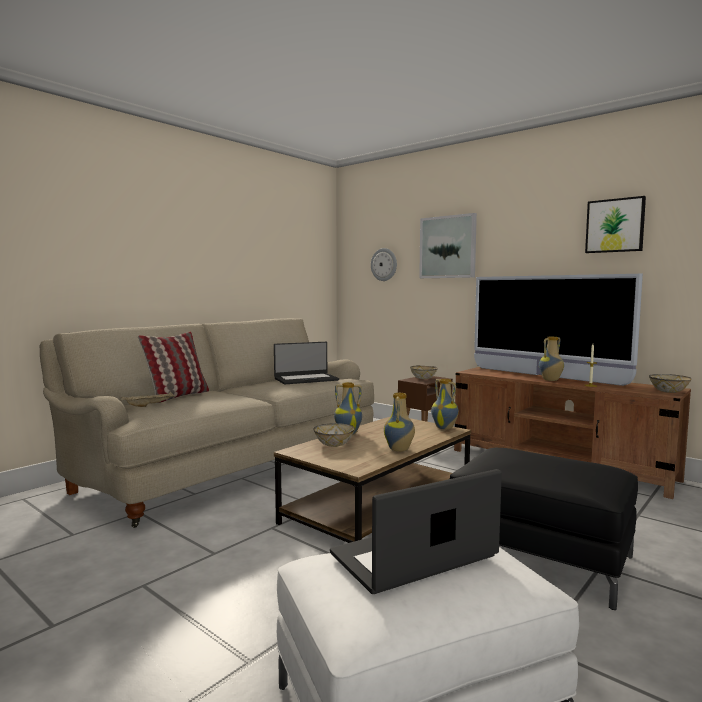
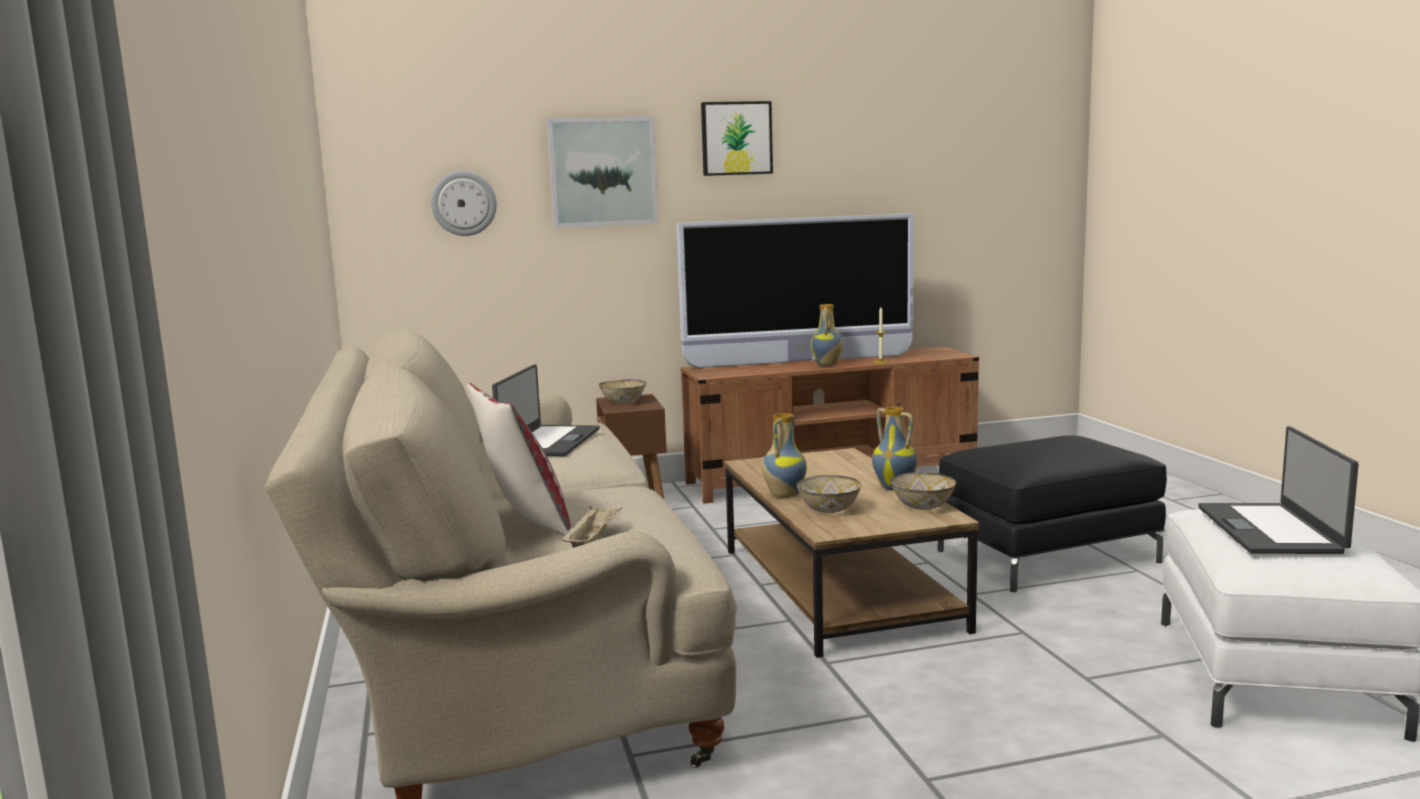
camera: 55 degrees left, 5 degrees up
(445, 428) = (830, 454): vase -> none
(615, 225) = (851, 149): picture -> picture (736, 138)
(668, 391) = (949, 353): bowl -> bowl (922, 507)

